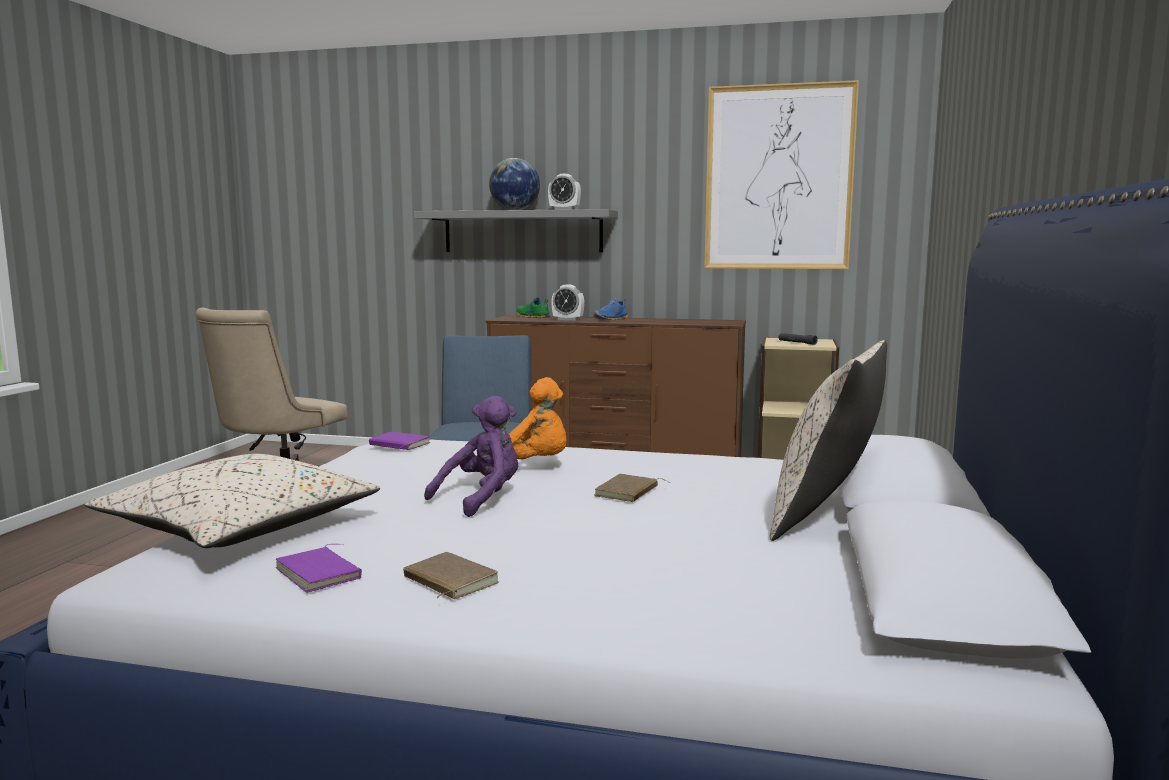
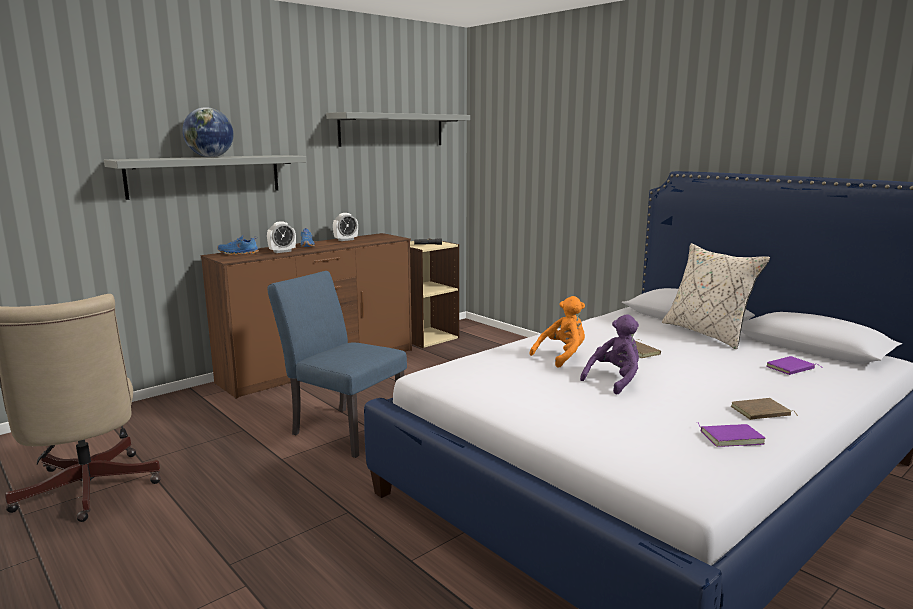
camera: 55 degrees left, 5 degrees up
(242, 529) = (623, 447): beige pillow -> none
(398, 445) = (458, 374): purple book -> purple book (791, 368)
(482, 499) = (614, 380): purple plush toy -> purple plush toy turned 60 degrees clockwise
(532, 317) = (238, 253): green shoe -> blue shoe
(564, 209) = (260, 156): alarm clock -> alarm clock (346, 240)
(778, 178) = (392, 130): picture -> grey shelf

